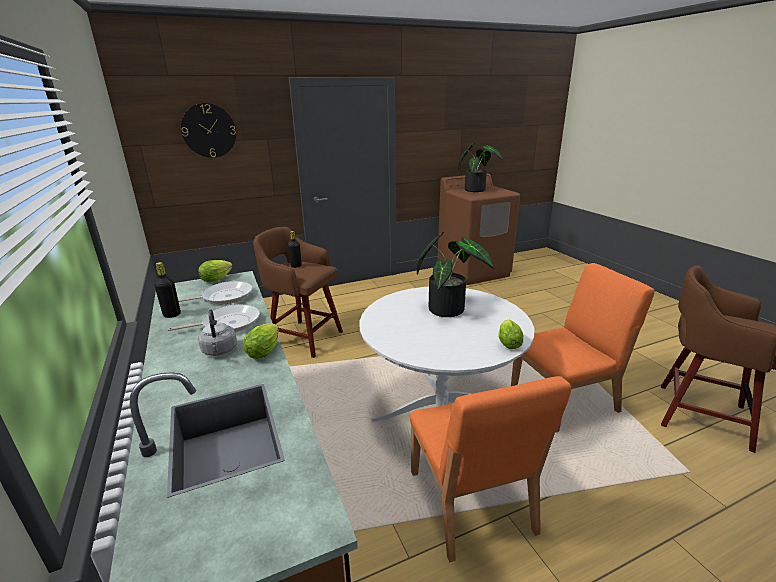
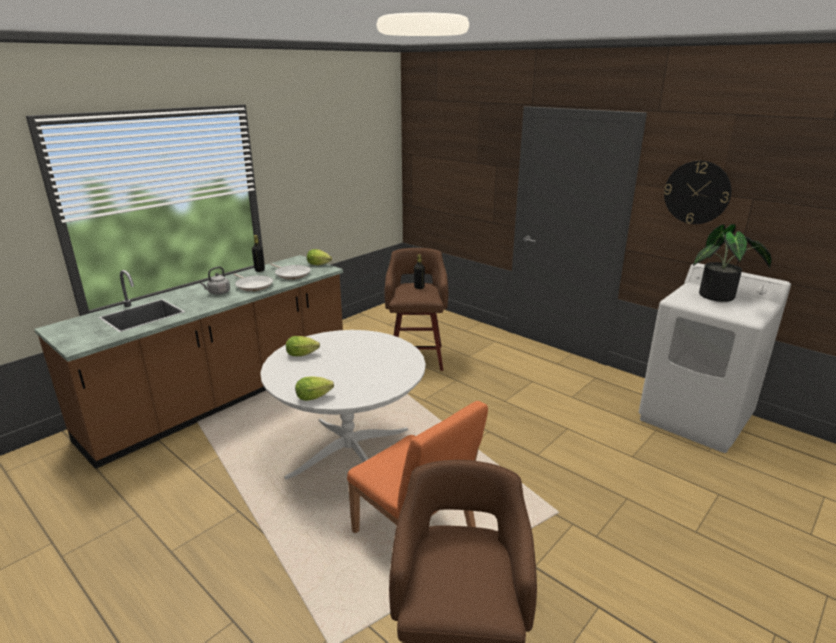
camera: 65 degrees right, 0 degrees up
(209, 130) = (453, 150): wall clock -> wall clock (697, 192)
(265, 350) = (221, 302): lettuce -> lettuce (303, 354)
(450, 308) = (369, 362): potted plant -> none
(470, 503) = (245, 489): orange chair -> none
(473, 271) = (695, 418): brown washing machine -> white washing machine

